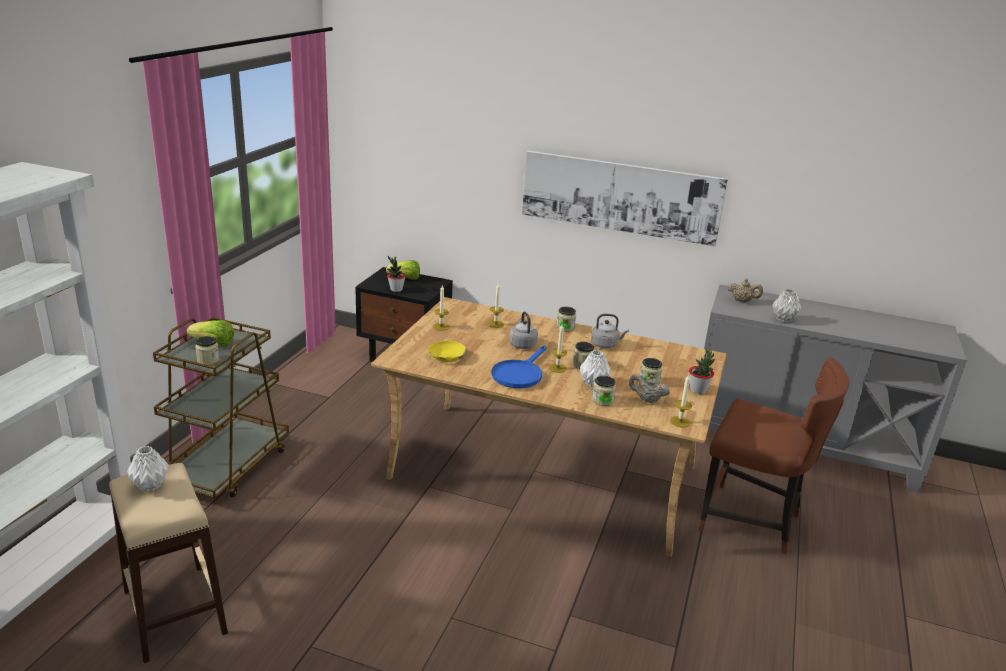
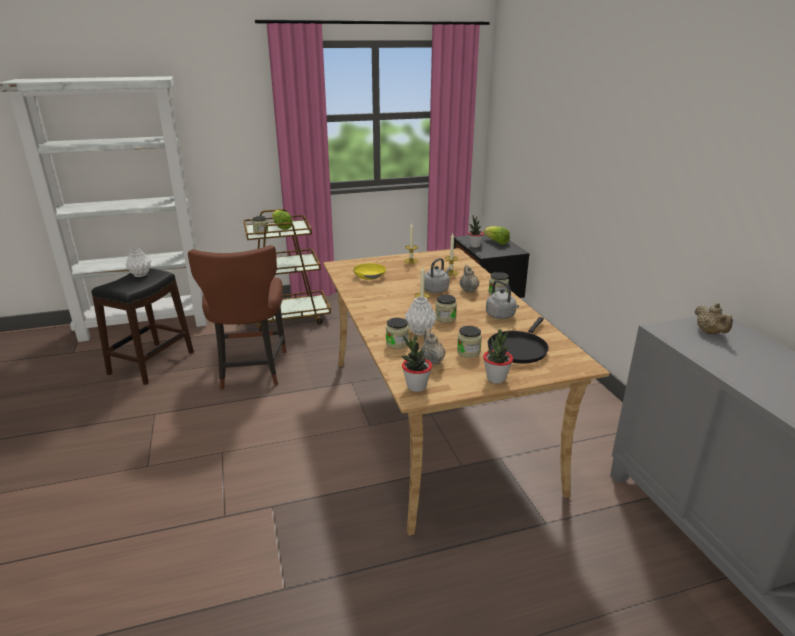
camera: 55 degrees right, 0 degrees up
(173, 612) = (151, 363): beige stool -> black stool
(519, 374) = (386, 303): blue frying pan -> none
(542, 334) = (468, 290): none -> beige teapot
(620, 196) = (647, 185): picture -> none
(664, 363) = (518, 348): none -> black frying pan
(680, 421) = (416, 387): candle -> potted plant
(751, 521) = (537, 575): brown chair -> brown chair (250, 370)
(783, 319) = (722, 365): grey vase -> none

